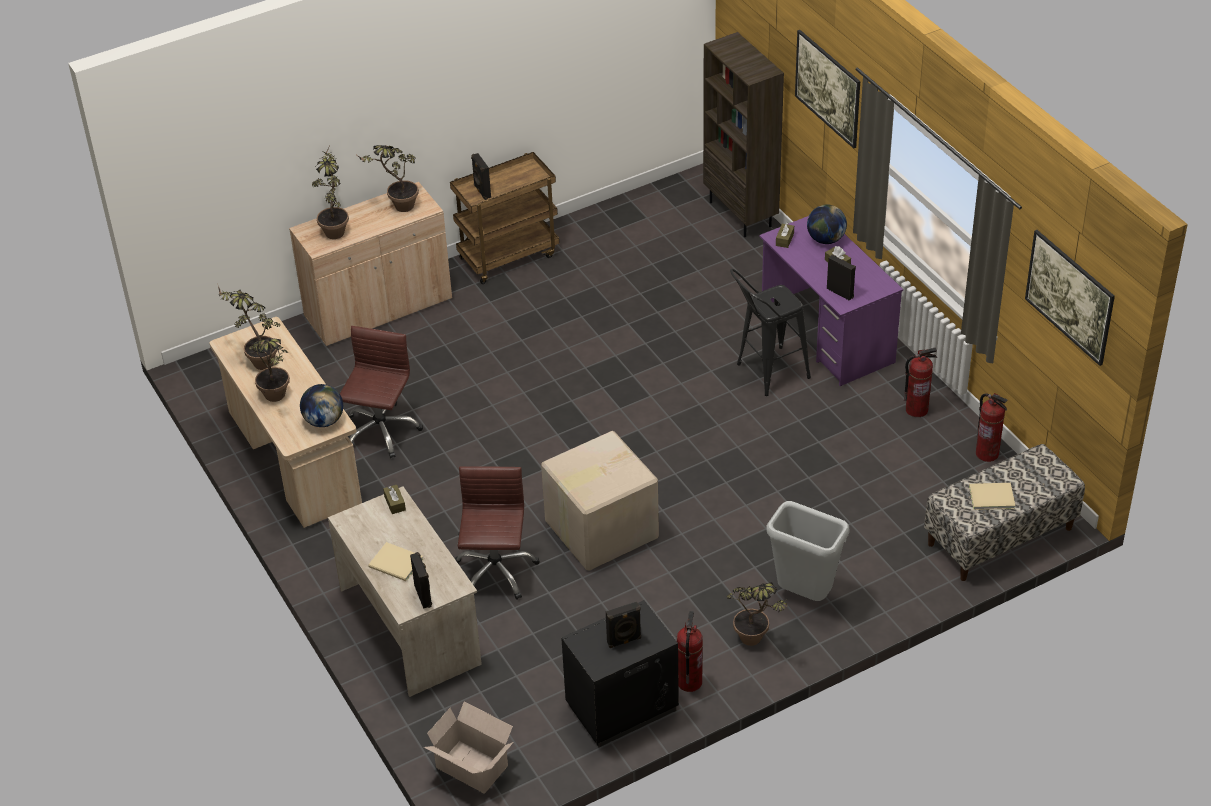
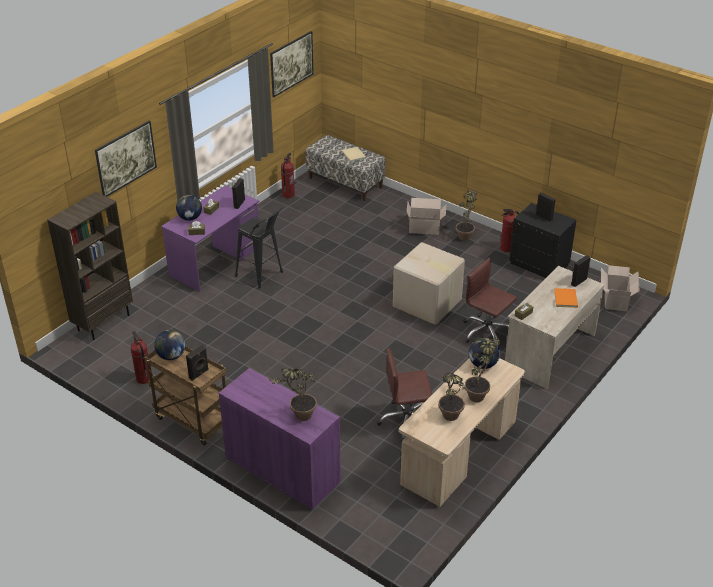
camera: 115 degrees left, 5 degrees down
(378, 308) = (282, 470): beige cabinet -> purple cabinet
(396, 564) = (566, 298): beige book -> orange book
(397, 208) = (257, 392): potted plant -> none
(495, 571) = (486, 332): brown office chair -> brown office chair turned 60 degrees clockwise
(529, 176) = (171, 356): none -> globe
(803, 596) = (425, 228): grey trash can -> cardboard box
(916, 410) = (266, 221): fire extinguisher -> fire extinguisher (144, 379)

